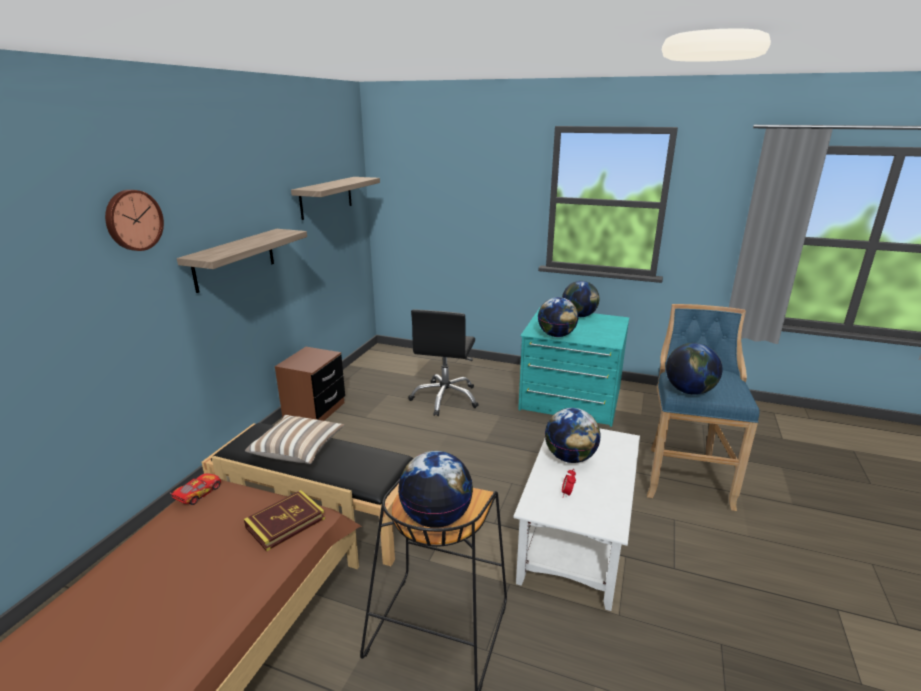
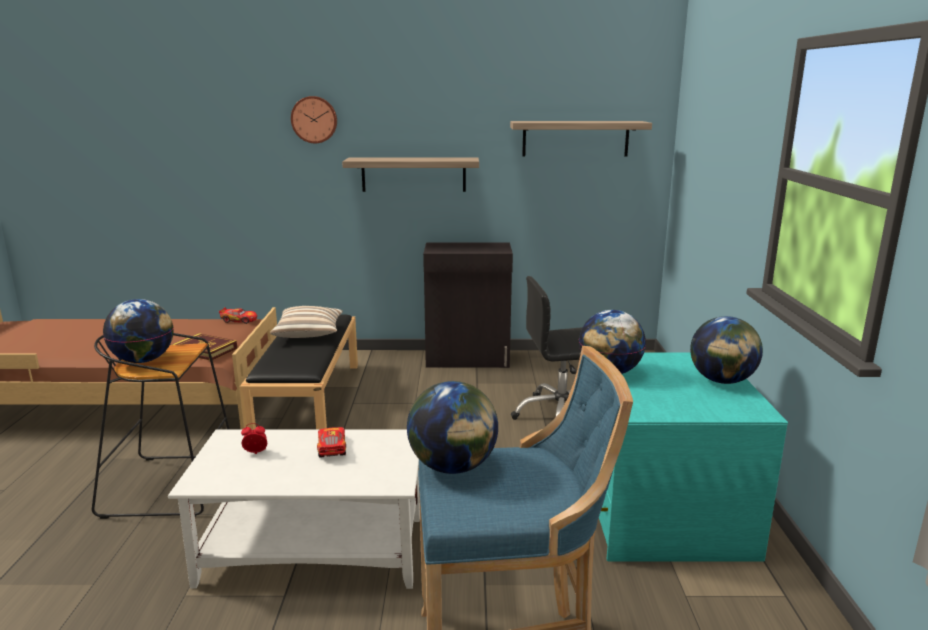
camera: 70 degrees right, 5 degrees down
(315, 411) = (468, 359): brown nightstand -> black cabinet
(570, 458) = (332, 448): globe -> toy car

